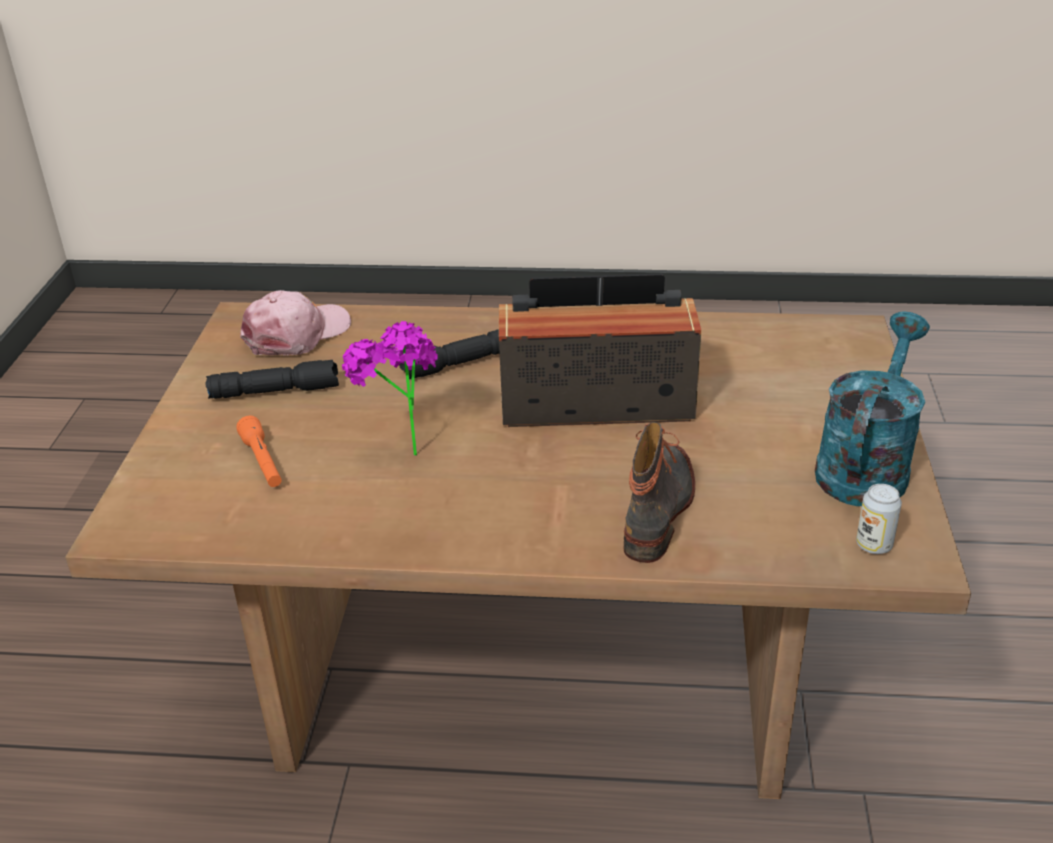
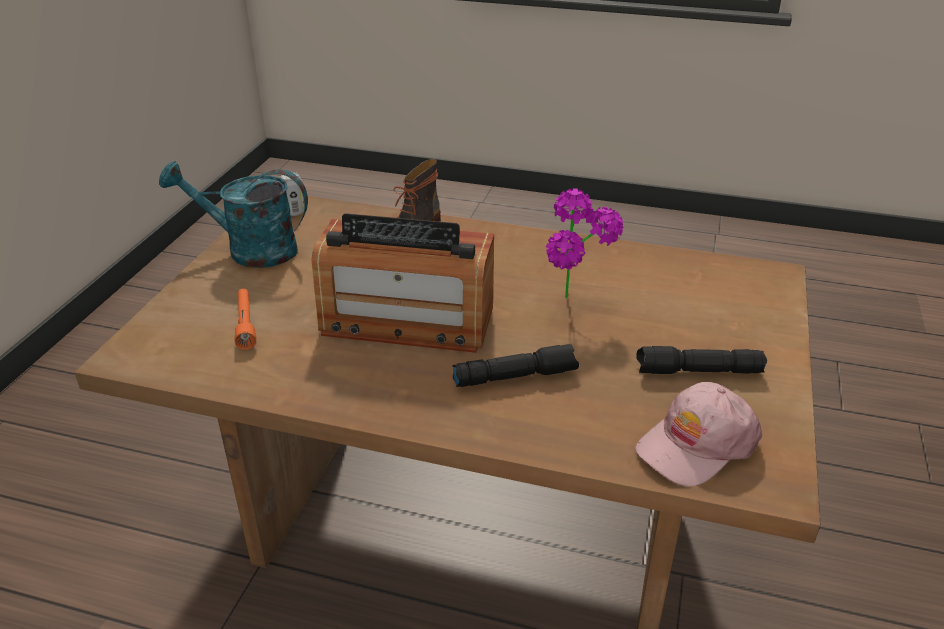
camera: 170 degrees left, 0 degrees up
(263, 462) = (688, 307): orange flashlight -> orange flashlight (245, 324)
(865, 465) = (250, 250): turquoise watering can -> turquoise watering can turned 60 degrees clockwise

